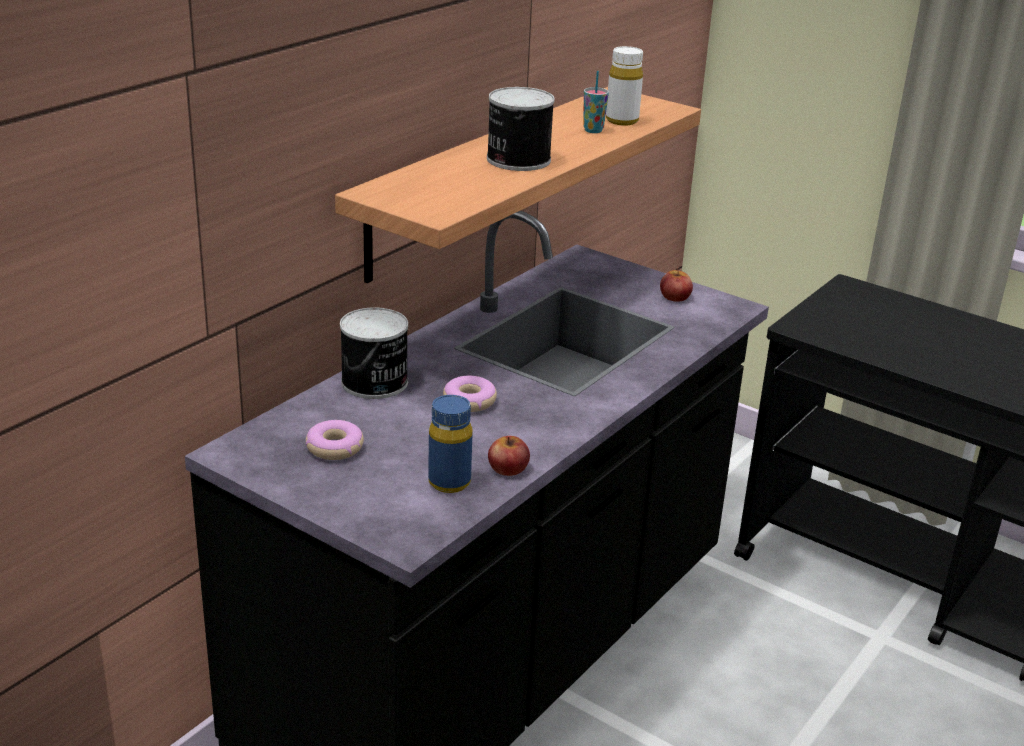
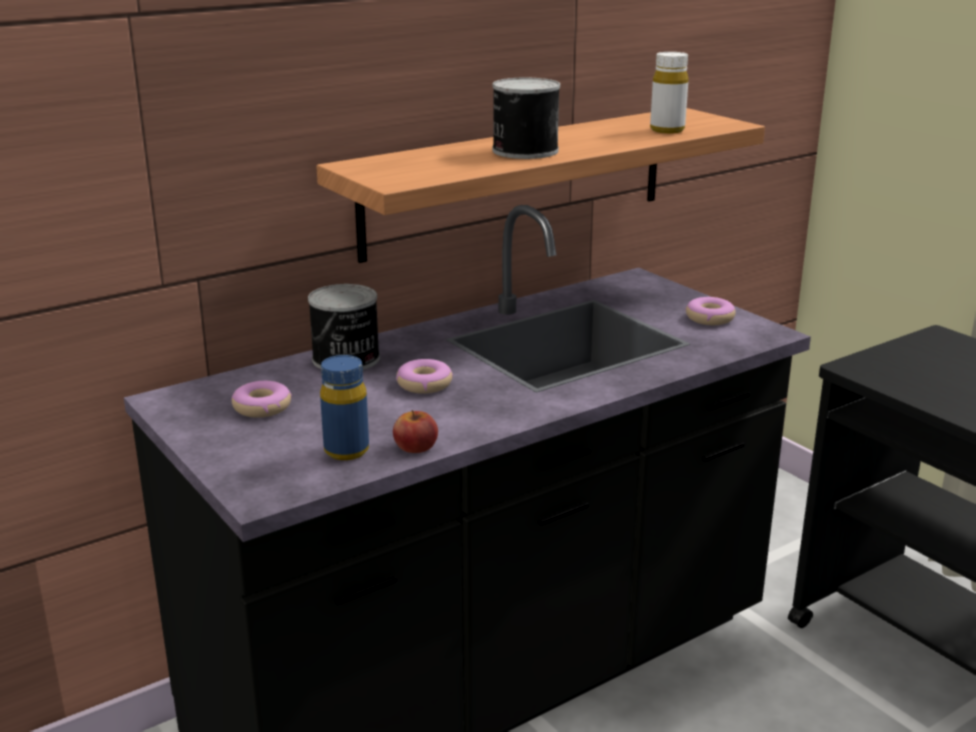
camera: 20 degrees right, 5 degrees down
(593, 130) = (628, 135): cup -> none
(675, 296) = (710, 318): apple -> donut

